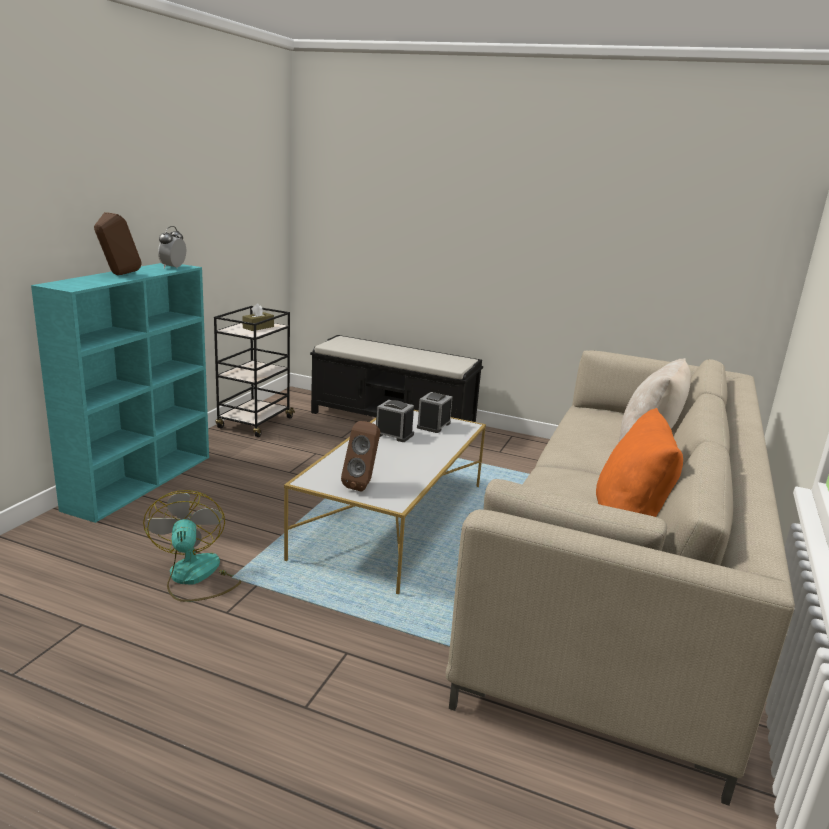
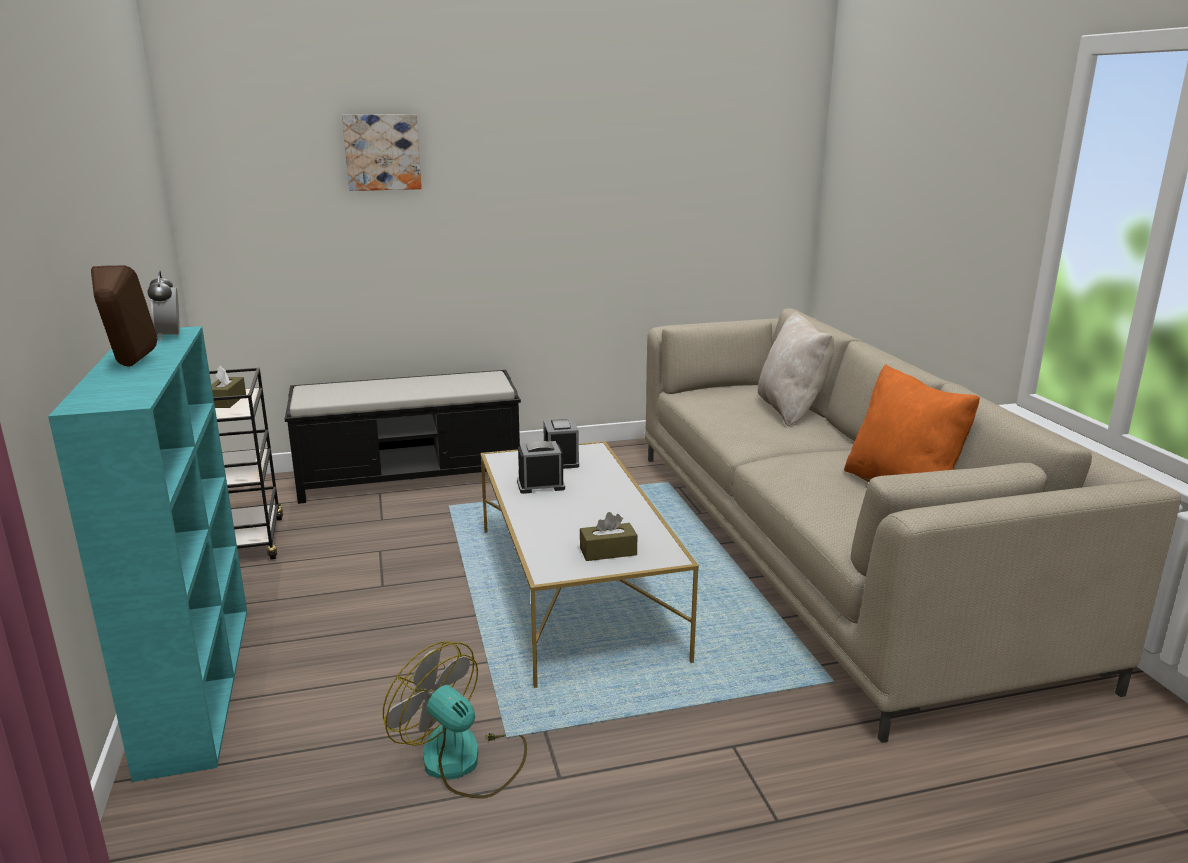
camera: 35 degrees left, 0 degrees up
(363, 485) = (608, 551): brown speaker -> brown tissue box
(420, 180) = (382, 152): none -> picture

